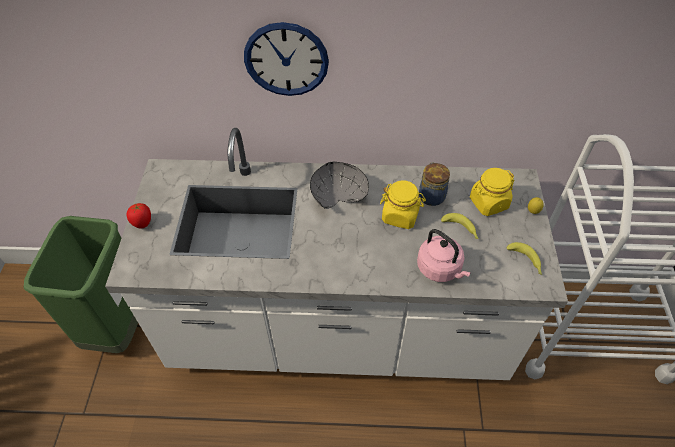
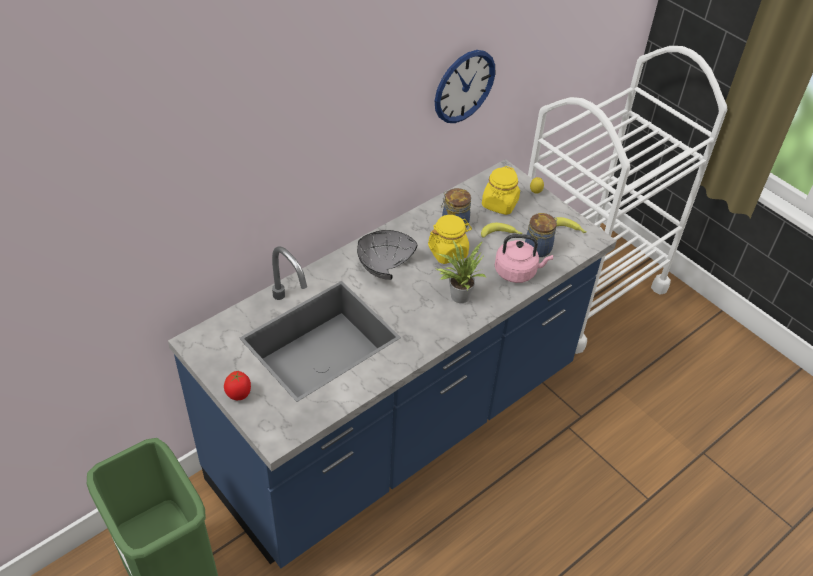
camera: 45 degrees left, 5 degrees down
(286, 60) = (303, 156): wall clock -> wall clock (464, 86)
(338, 331) = (398, 426): white counter -> blue counter
(369, 255) = (457, 295): none -> potted plant
(482, 261) = (539, 248): none -> jar

